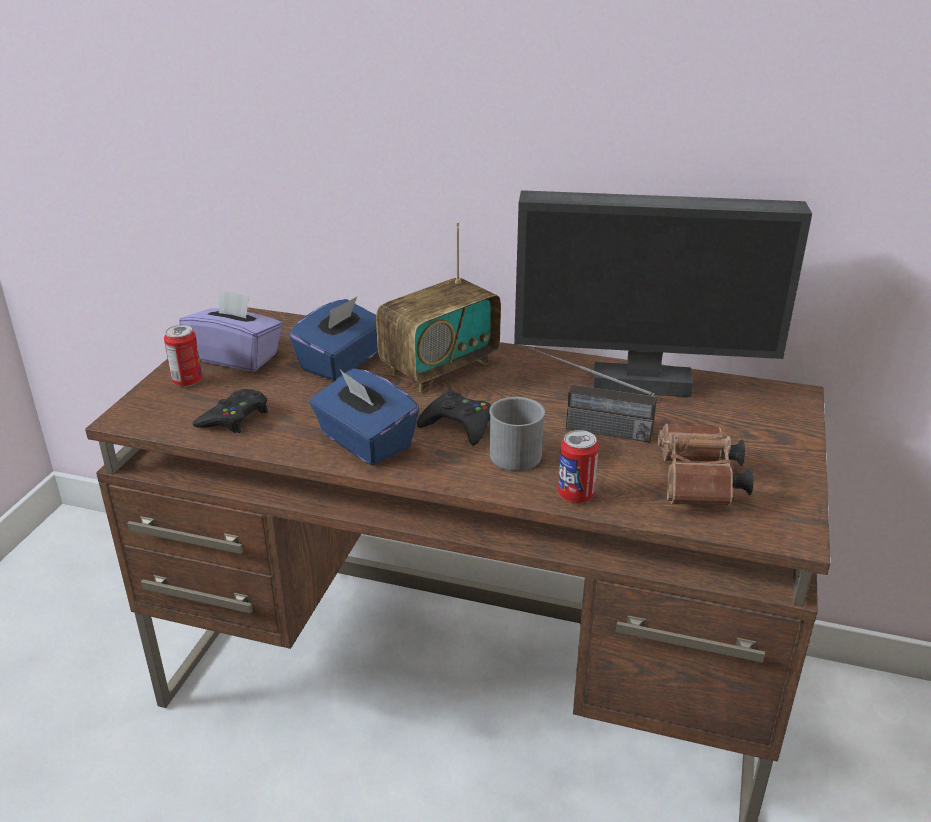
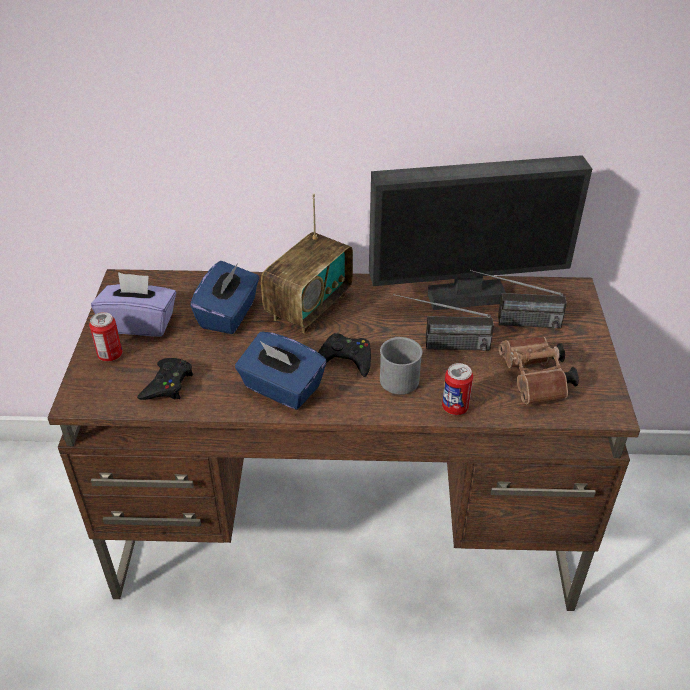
camera: 15 degrees left, 10 degrees up
(693, 417) = (512, 322): none -> radio

